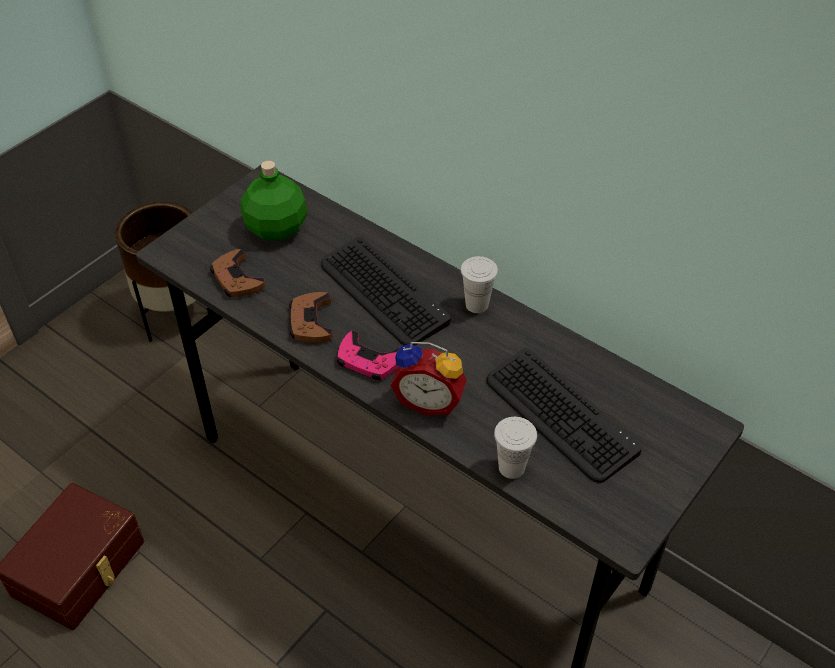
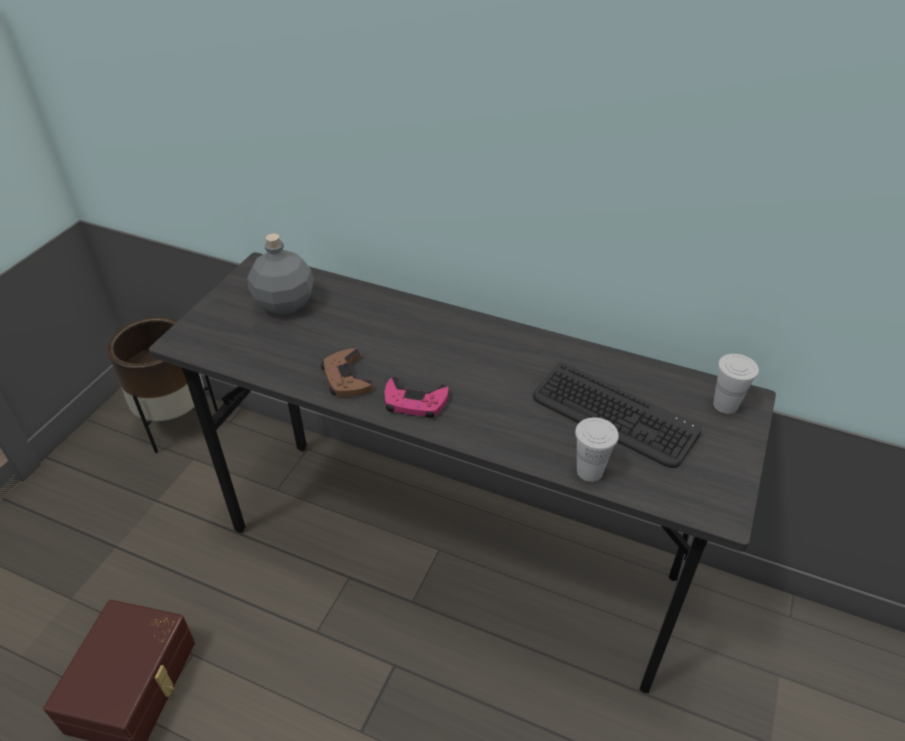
camera: 15 degrees left, 5 degrees down
(237, 278) = (259, 353): brown game controller -> none
(277, 228) = (285, 303): green bottle -> grey bottle
(382, 293) = (406, 341): keyboard -> none
(429, 400) = (487, 426): alarm clock -> none
(477, 305) = (497, 335): white cup -> white cup (725, 405)

